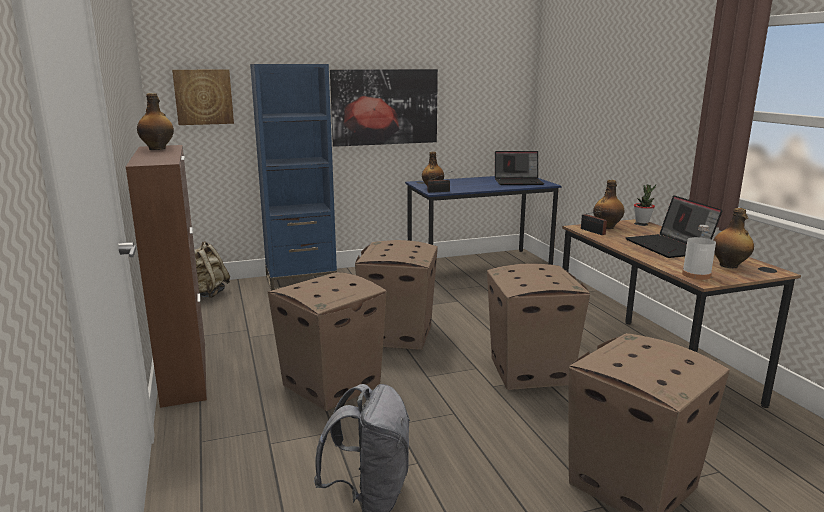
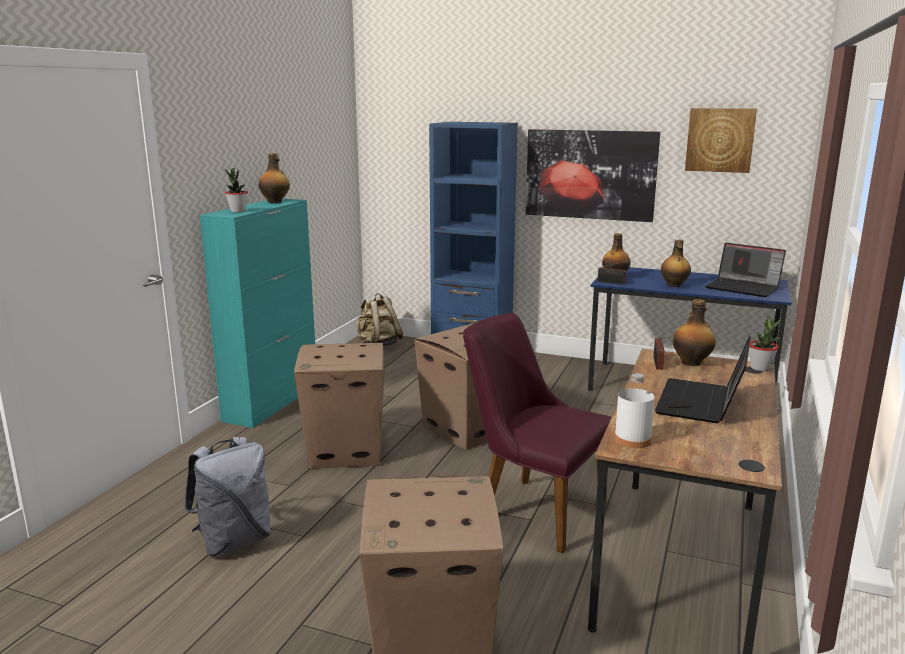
camera: 40 degrees right, 0 degrees up
(157, 159) = (238, 211): none -> potted plant
(185, 371) = (272, 402): brown cabinet -> turquoise cabinet
(203, 97) = (405, 153): picture -> picture (720, 140)
(530, 370) = (531, 508): cardboard box -> purple chair
(729, 265) = (710, 445): bottle -> bottle (674, 285)

